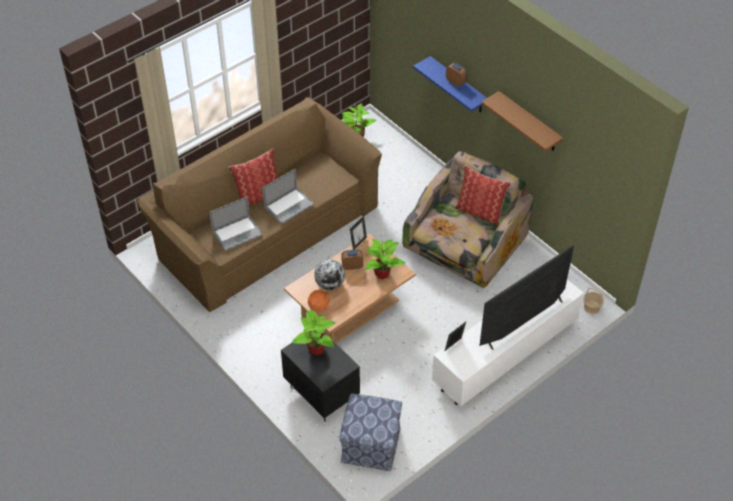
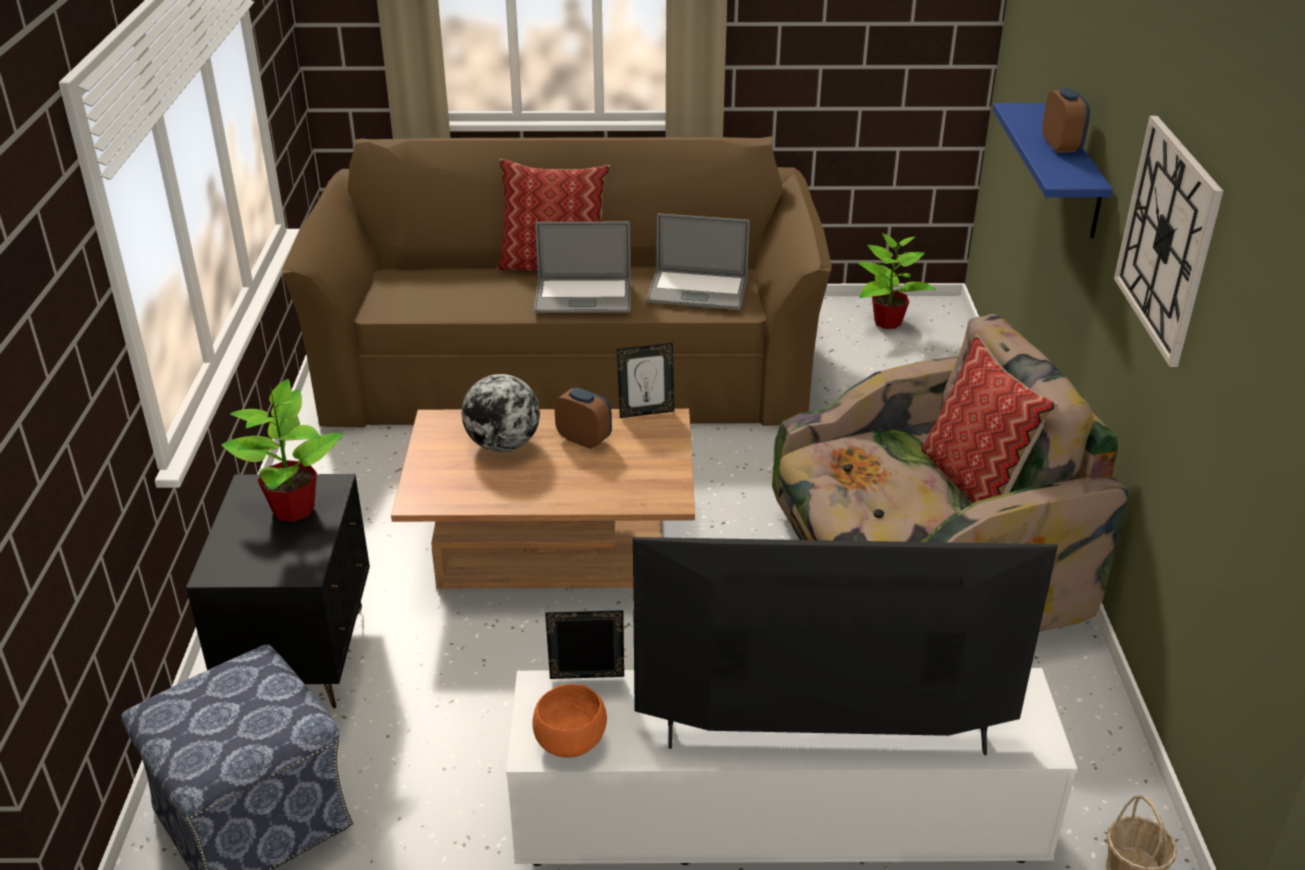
camera: 40 degrees right, 15 degrees down
(237, 233) = (445, 294): laptop -> laptop (697, 291)
(318, 307) = (432, 467): orange bowl -> orange bowl (570, 744)
(382, 273) = (626, 479): potted plant -> none
(529, 122) = (1167, 239): brown shelf -> wall clock

